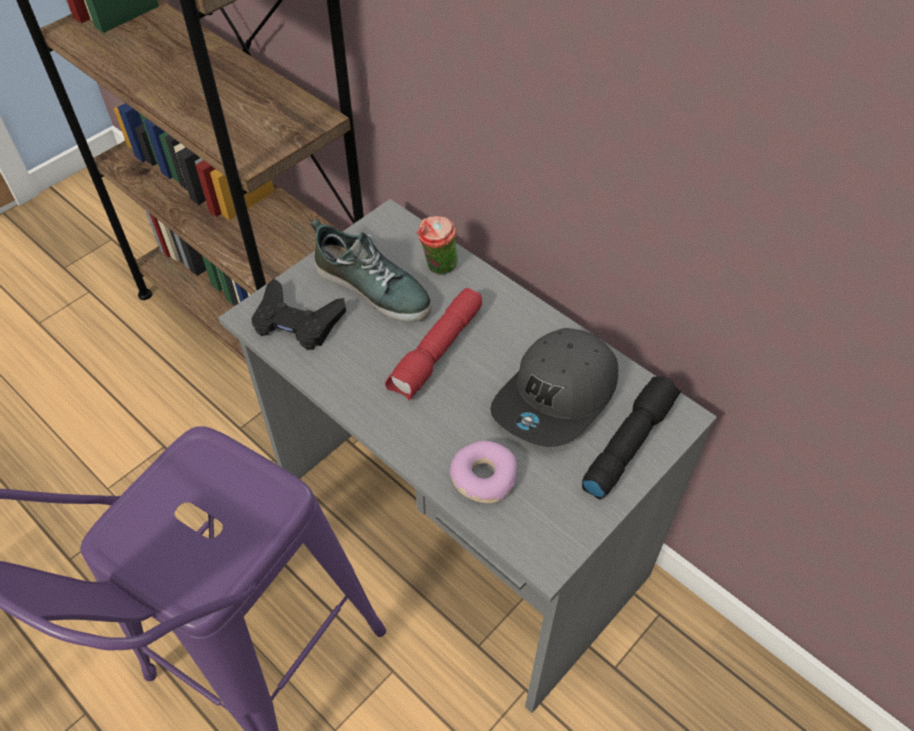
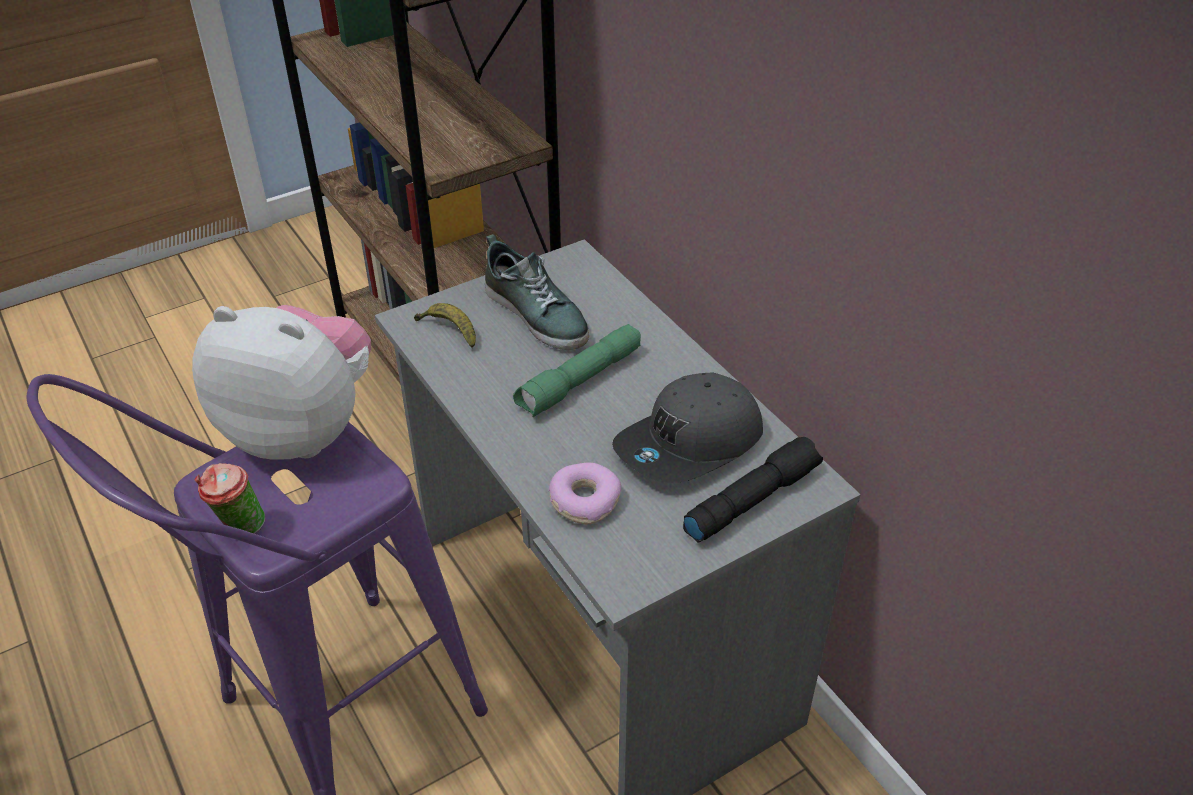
camera: 15 degrees right, 10 degrees down
(188, 455) = (302, 429): none -> plush toy
(297, 321) = (449, 331): black game controller -> banana
(437, 352) = (580, 382): red flashlight -> green flashlight
(438, 269) = (610, 308): cup -> cup (239, 529)

